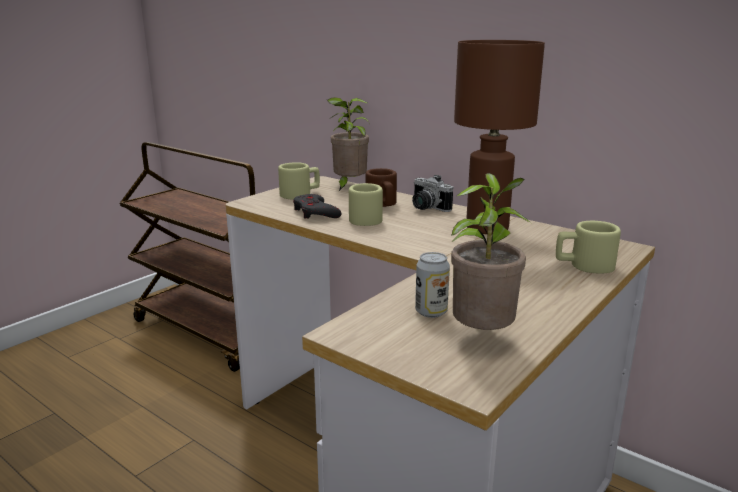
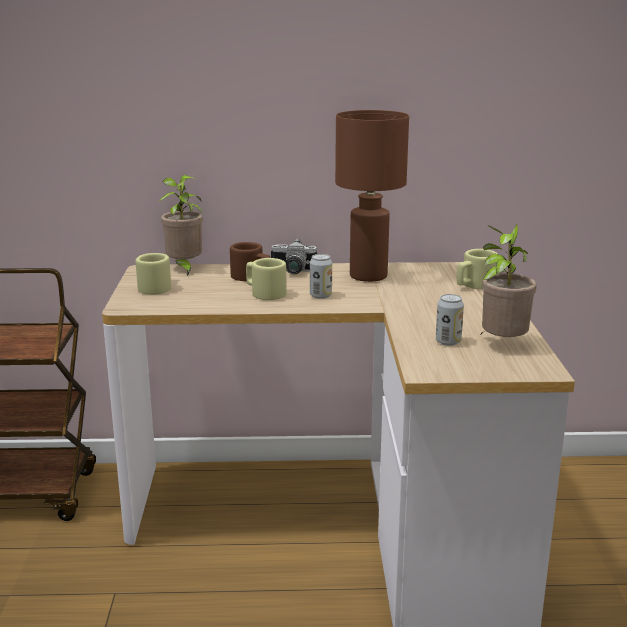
camera: 40 degrees left, 0 degrees up
(315, 212) = (211, 299): grey game controller -> none
(405, 233) = (320, 296): none -> can

